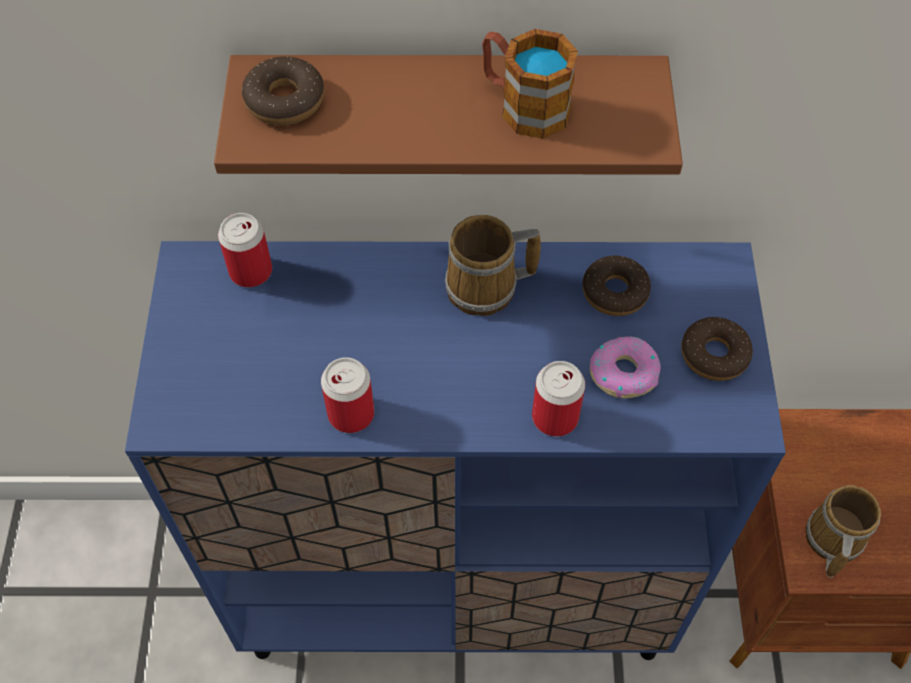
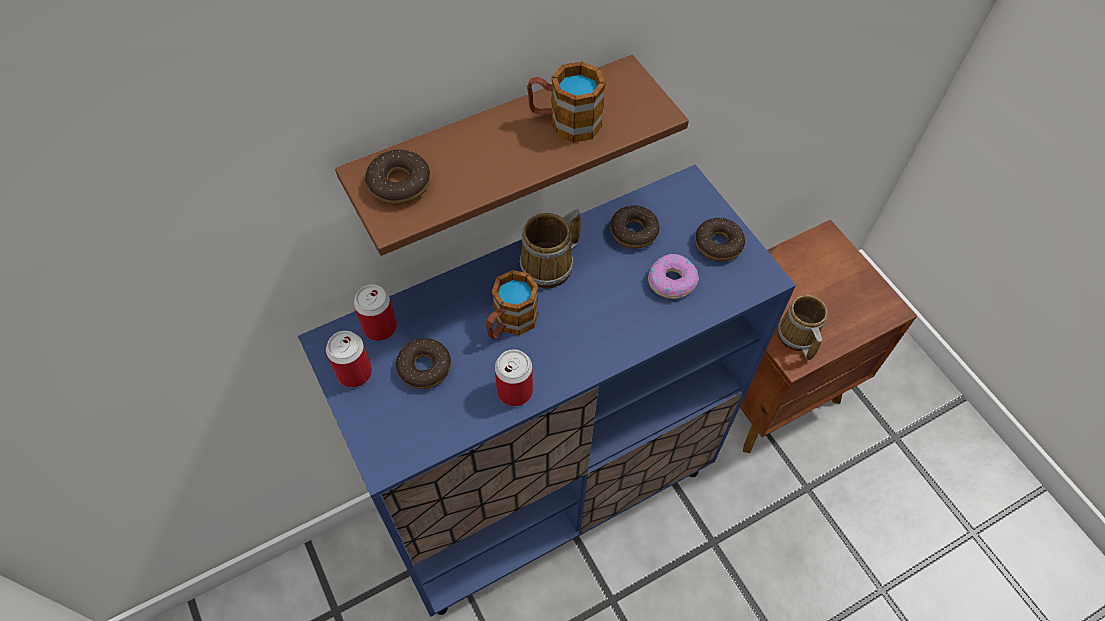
camera: 30 degrees left, 0 degrees up
(269, 339) = (424, 367): none -> donut
(396, 333) = (510, 323): none -> mug
(555, 417) = (648, 329): can -> can (354, 372)

